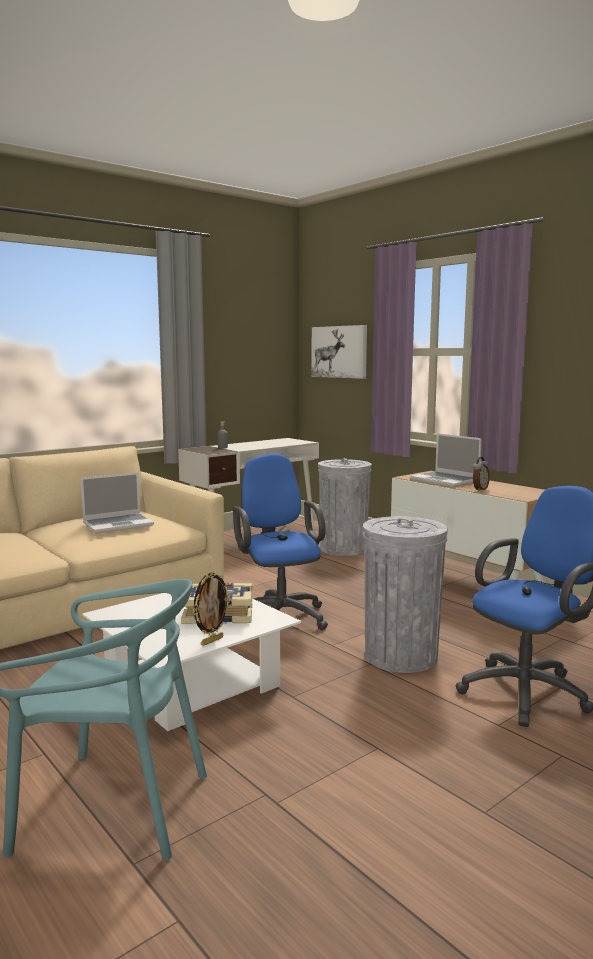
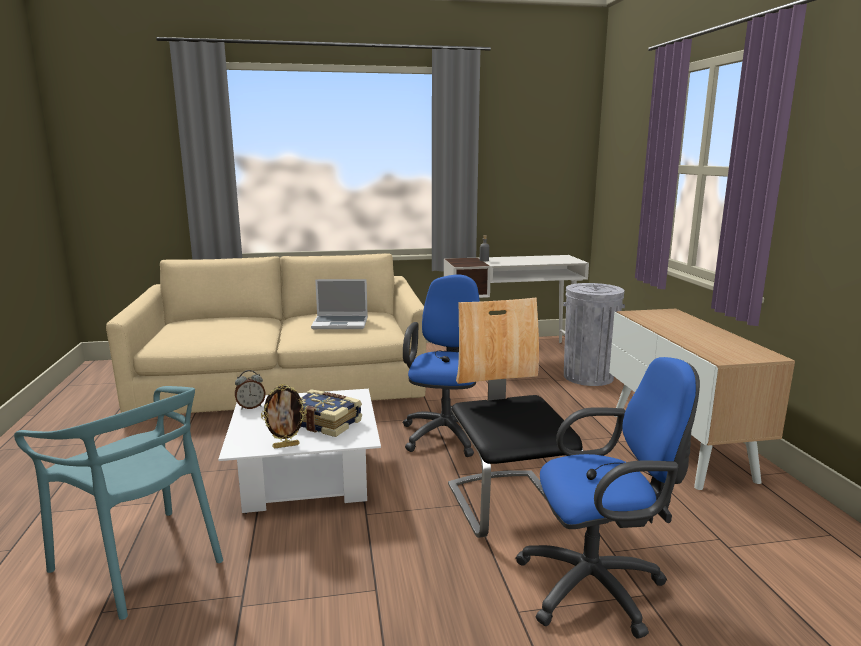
camera: 30 degrees right, 5 degrees up
(339, 352) = (626, 166): picture -> none
(400, 656) = (509, 504): grey trash can -> chair
(446, 481) = (668, 323): laptop -> none
(479, 489) = (687, 340): alarm clock -> alarm clock (251, 407)

